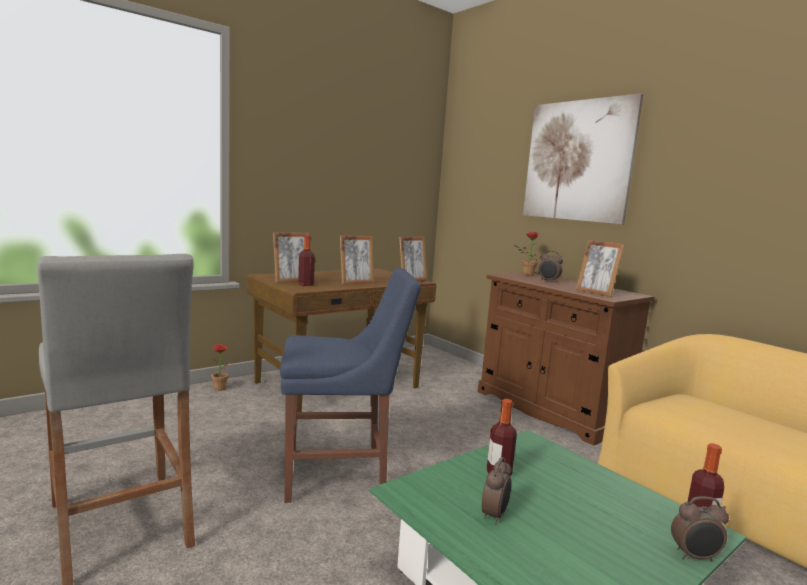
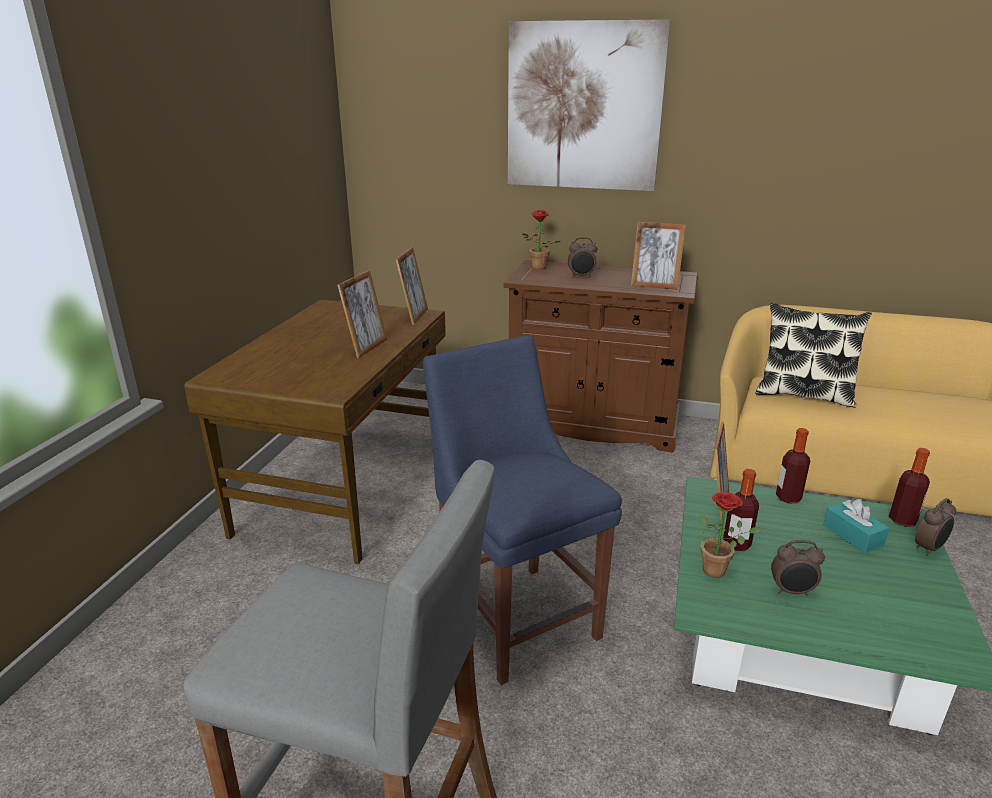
camera: 35 degrees left, 15 degrees up
(221, 389) = (194, 572): potted plant -> potted plant (718, 570)
(291, 281) = (283, 376): picture frame -> picture frame (716, 504)
(306, 284) = (316, 376): bottle -> bottle (788, 498)
(341, 475) = (516, 615): blue chair -> blue chair turned 75 degrees counterclockwise
(495, 515) = (792, 592): alarm clock -> alarm clock turned 105 degrees clockwise
(620, 514) = (852, 535): none -> turquoise tissue box
(709, 414) = (803, 394): none -> pillow

